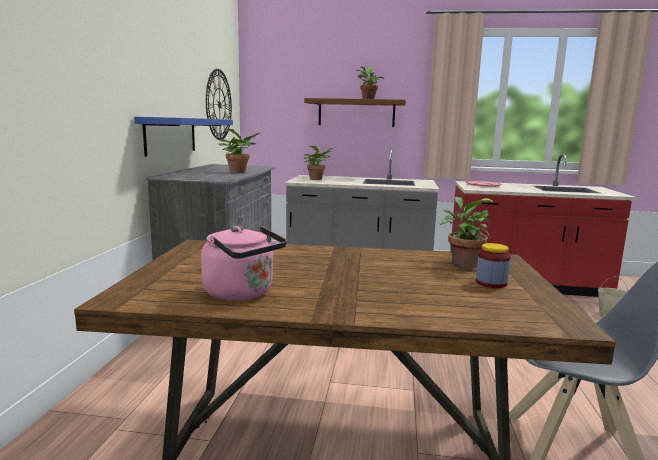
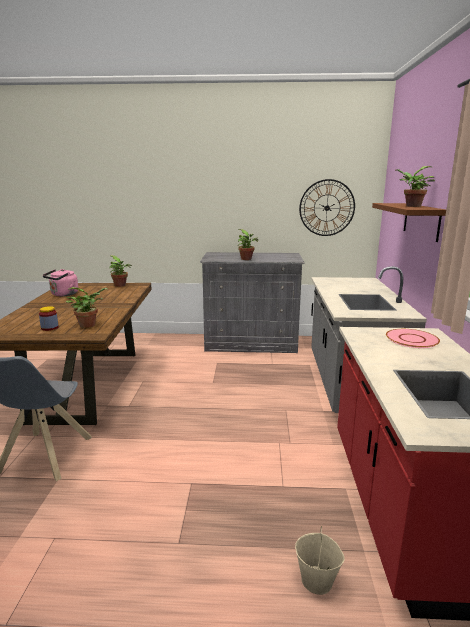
camera: 85 degrees right, 5 degrees up
(171, 135) = (241, 230): blue shelf -> none
(317, 179) = (348, 282): potted plant -> potted plant (121, 285)

